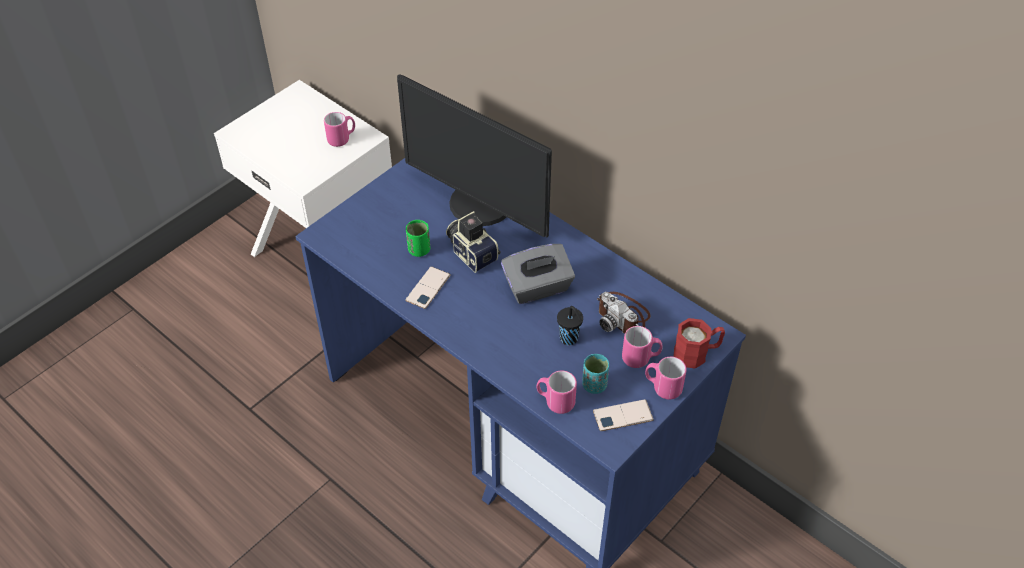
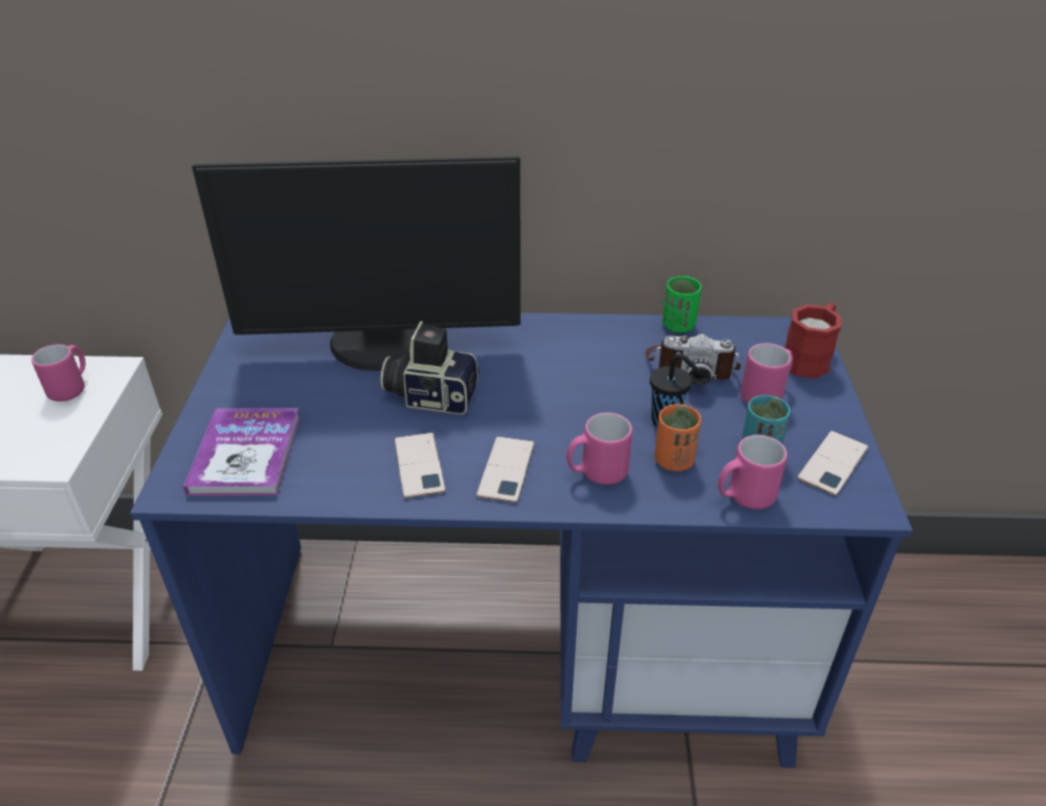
camera: 40 degrees left, 10 degrees down
(362, 234) = (246, 454): none -> book
(419, 250) = (354, 429): green cup -> green cup (678, 326)
(463, 315) = (506, 469): none -> phone
(537, 288) = (560, 389): grey tissue box -> none
(545, 362) = (673, 461): none -> orange cup
(662, 387) = (827, 409): pink mug -> pink mug (596, 473)

